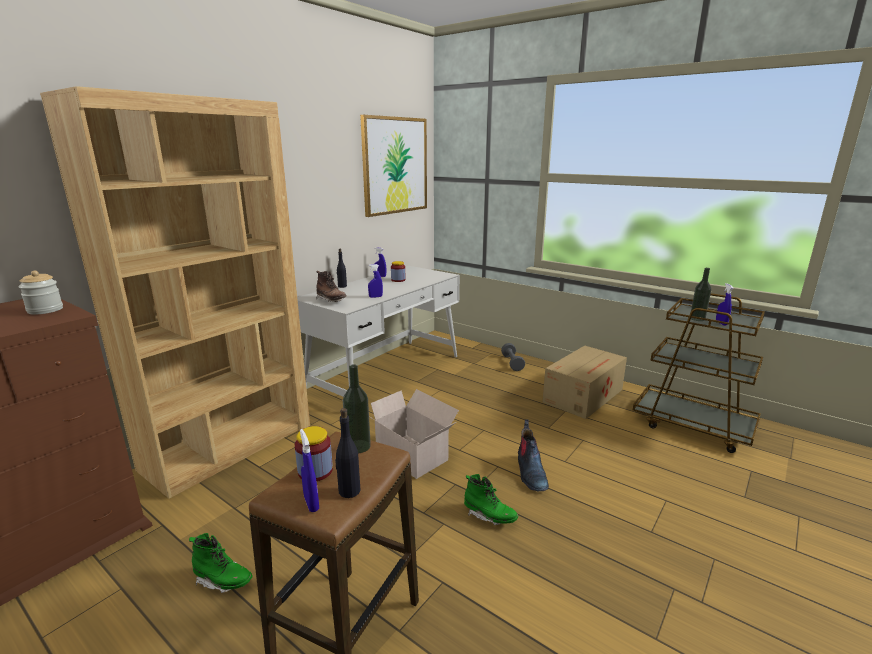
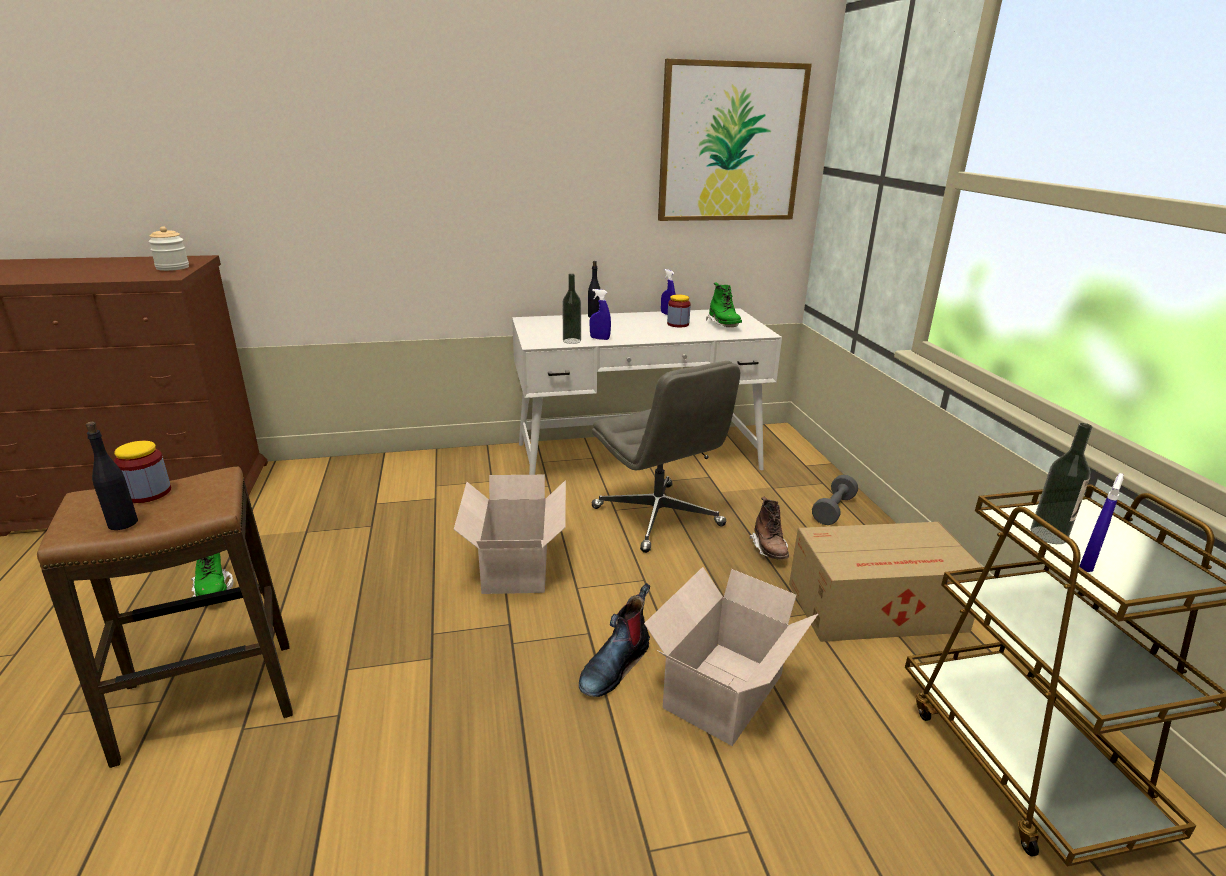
camera: 40 degrees right, 5 degrees up
(230, 446) = (383, 472): brown bookcase -> none
(311, 503) = (80, 517): blue spray bottle -> none
(331, 300) = (543, 330): brown boot -> brown boot (769, 549)
(358, 446) = (213, 488): bottle -> bottle (572, 341)
(444, 398) = (658, 517): none -> grey office chair
(489, 516) = (486, 682): green boot -> green boot (724, 325)
(584, 458) = (721, 693): none -> cardboard box

